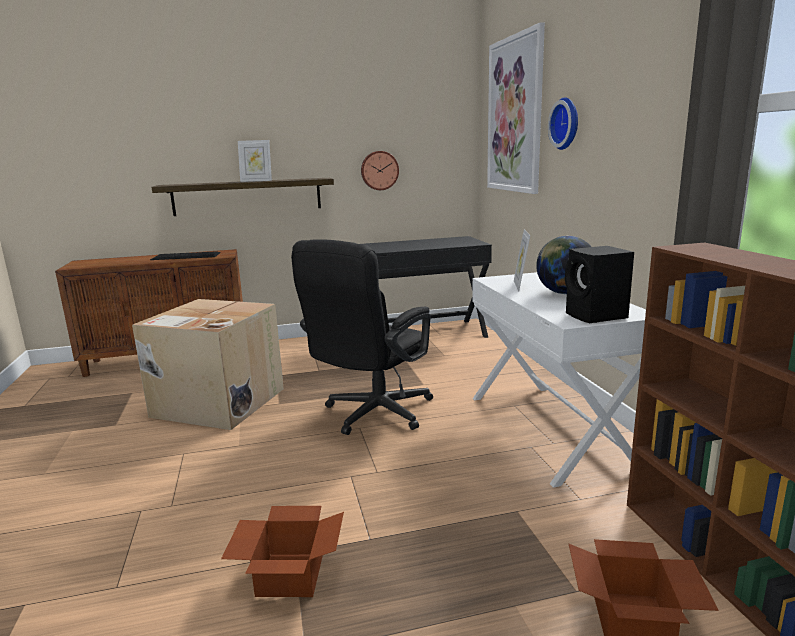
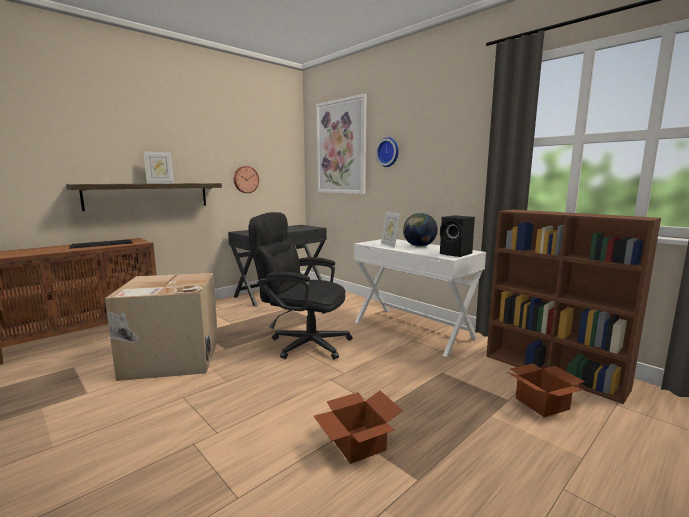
camera: 30 degrees left, 5 degrees down
(372, 415) = (303, 343): black office chair -> black office chair turned 105 degrees clockwise

